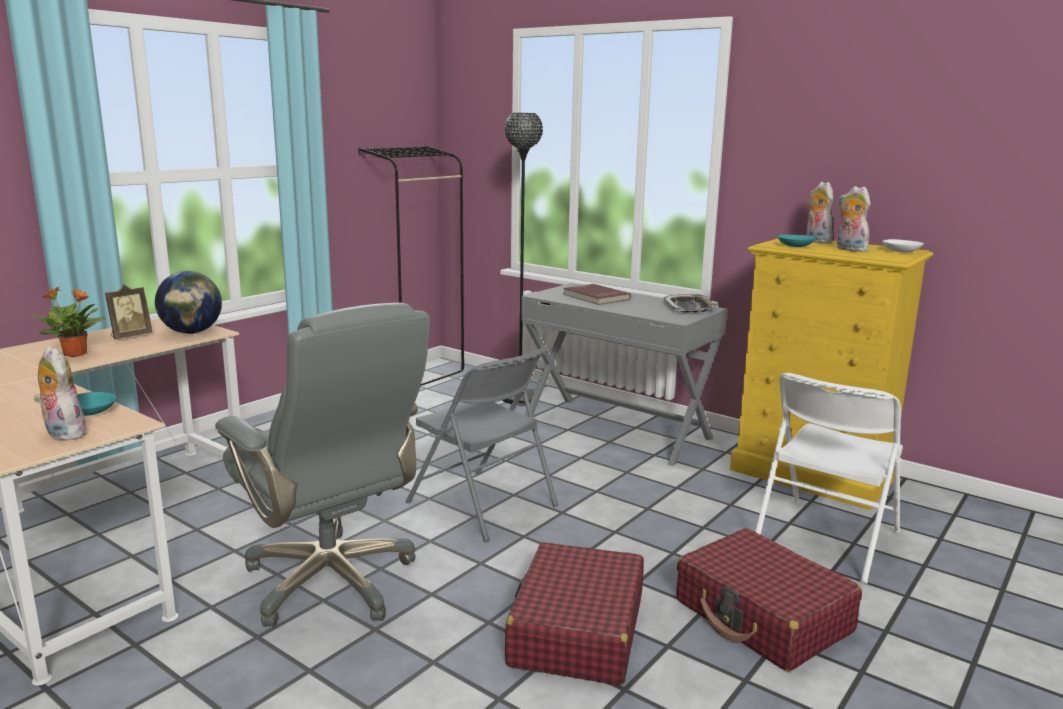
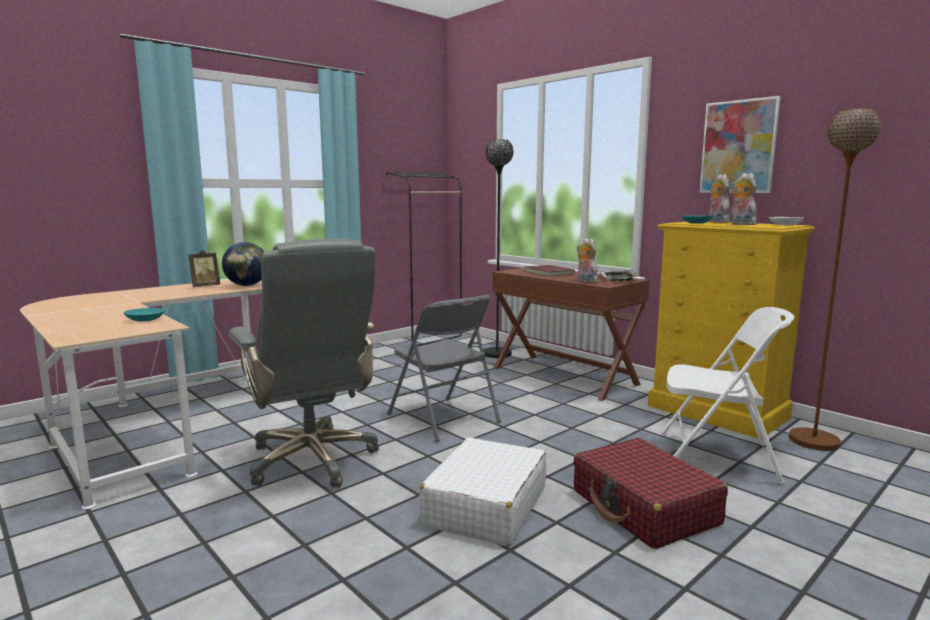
camera: 10 degrees right, 5 degrees down
(62, 434) = (118, 329): plush toy -> plush toy (585, 281)
(76, 354) = (163, 294): potted plant -> none
(576, 631) = (485, 506): red suitcase -> white suitcase
(616, 429) = (564, 376): grey console table -> brown console table
(826, 539) = (716, 457): white chair -> white chair turned 120 degrees counterclockwise
(842, 146) = (738, 147): none -> picture
(926, 509) = (813, 441): none -> brown floor lamp

